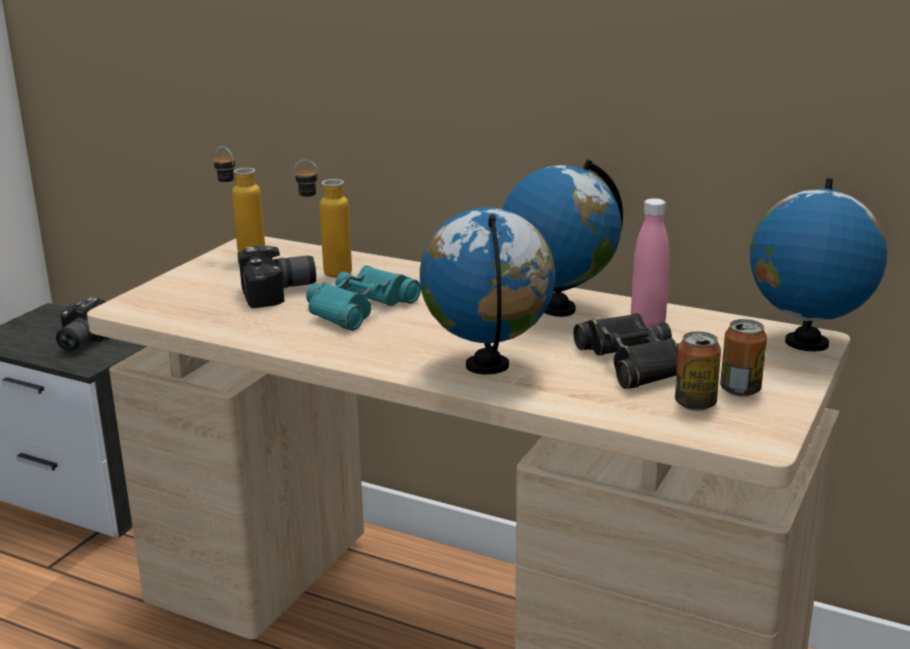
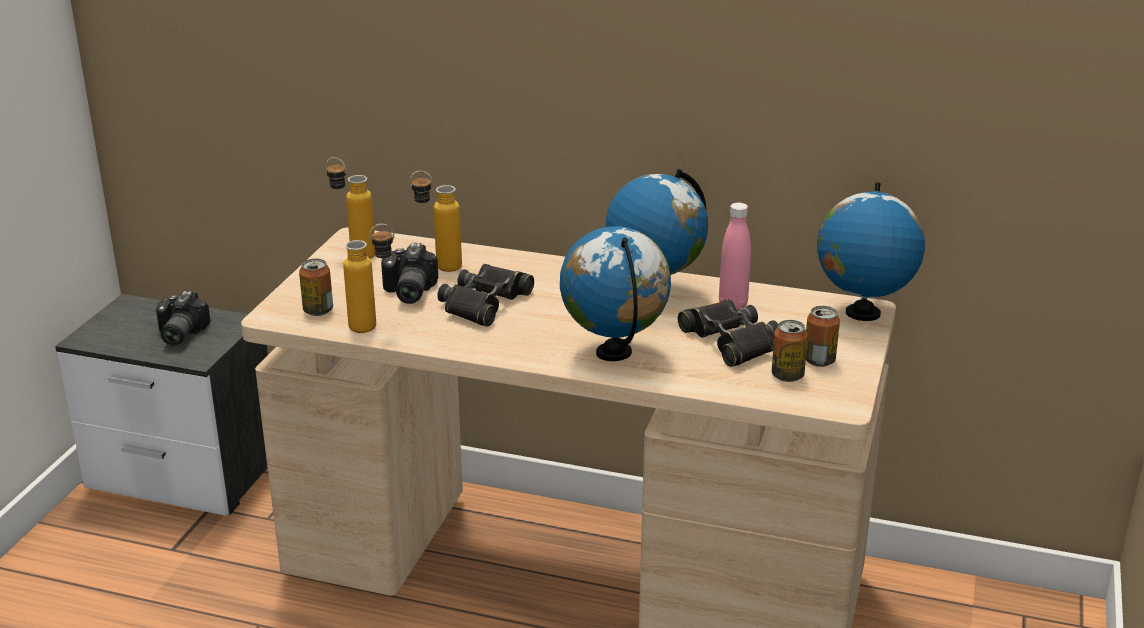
camera: 10 degrees left, 5 degrees up
(175, 305) = (318, 310): none -> can
(226, 323) = (374, 326): none -> bottle
(280, 293) = (407, 292): camera -> camera turned 120 degrees clockwise
(360, 308) = (484, 303): turquoise binoculars -> black binoculars

